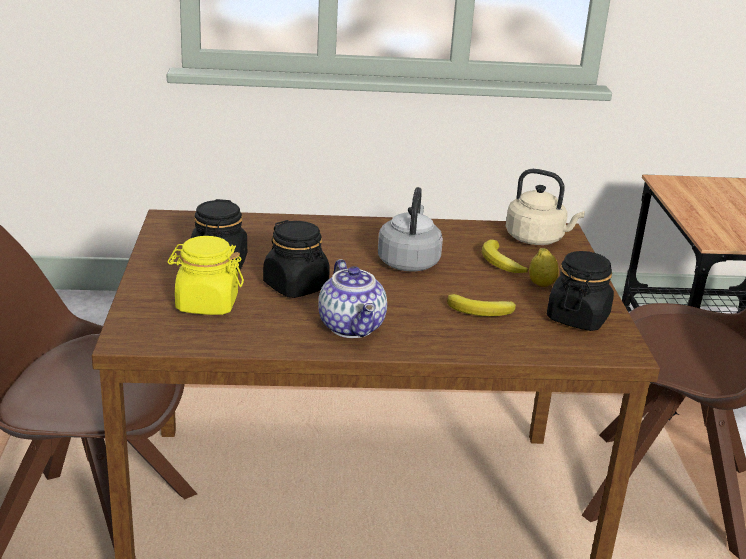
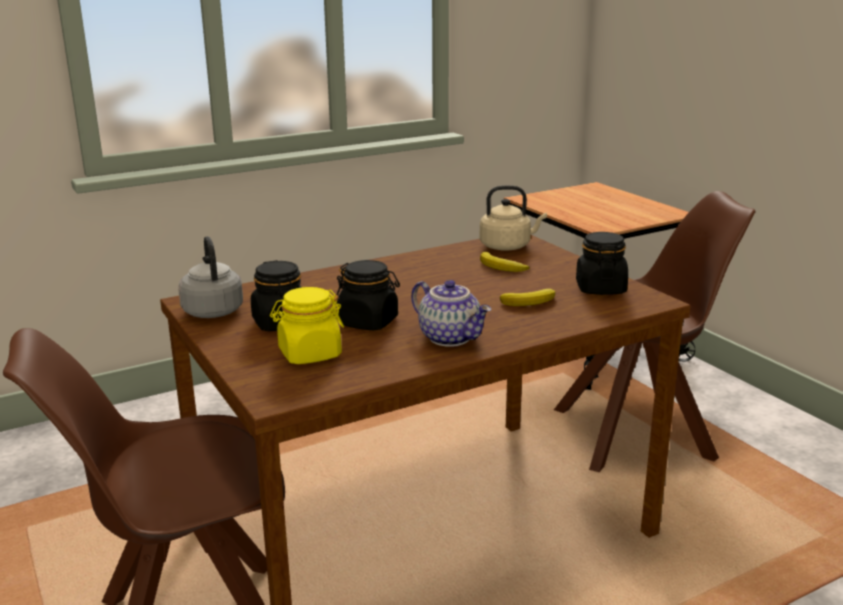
camera: 25 degrees left, 5 degrees down
(409, 261) = (434, 283): grey kettle -> grey kettle (212, 310)
(541, 284) = (549, 274): lemon -> none

